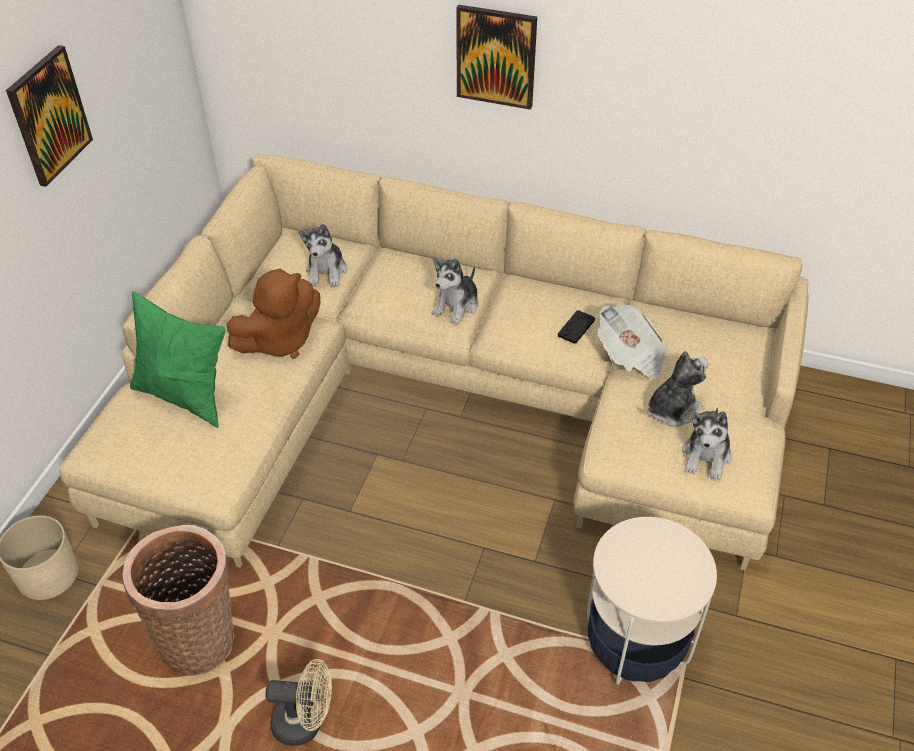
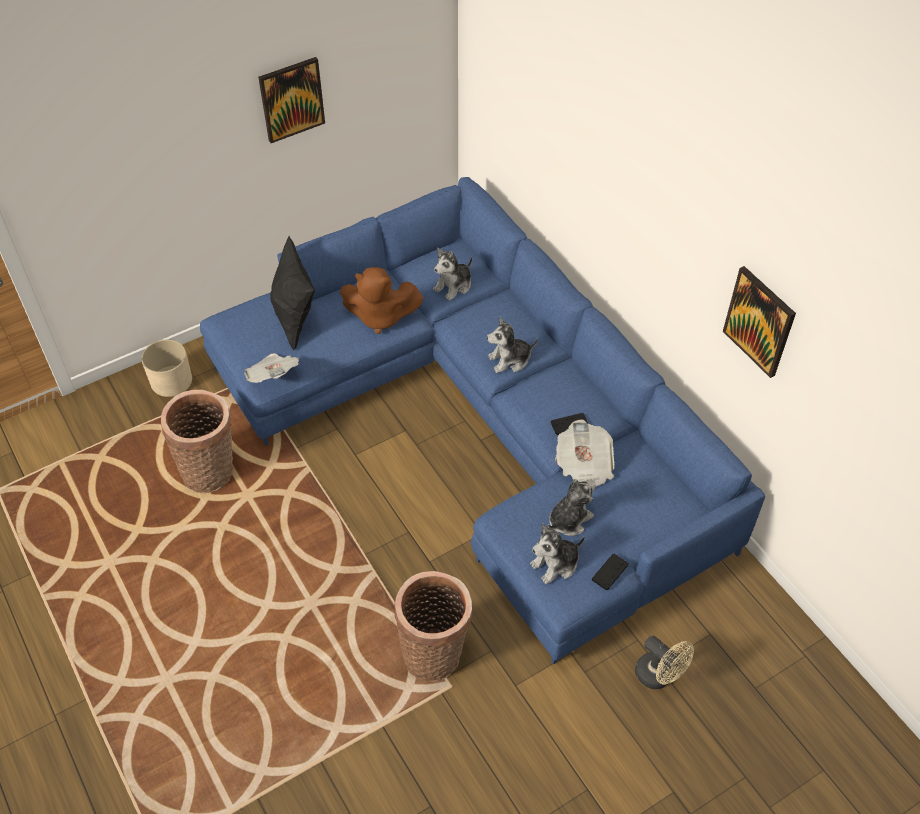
camera: 40 degrees right, 5 degrees up
(185, 396) = (295, 319): green pillow -> black pillow
(222, 468) = (273, 377): none -> newspaper
(306, 723) = (219, 556): beige fan -> beige fan (659, 676)
(445, 399) = (482, 422): beige sofa -> blue sofa
(496, 56) = (609, 194): picture -> picture (759, 321)
(635, 644) = (435, 653): beige side table -> basket
(671, 409) = (569, 519): plush toy -> plush toy turned 45 degrees counterclockwise
(756, 430) = (610, 572): none -> black game controller

